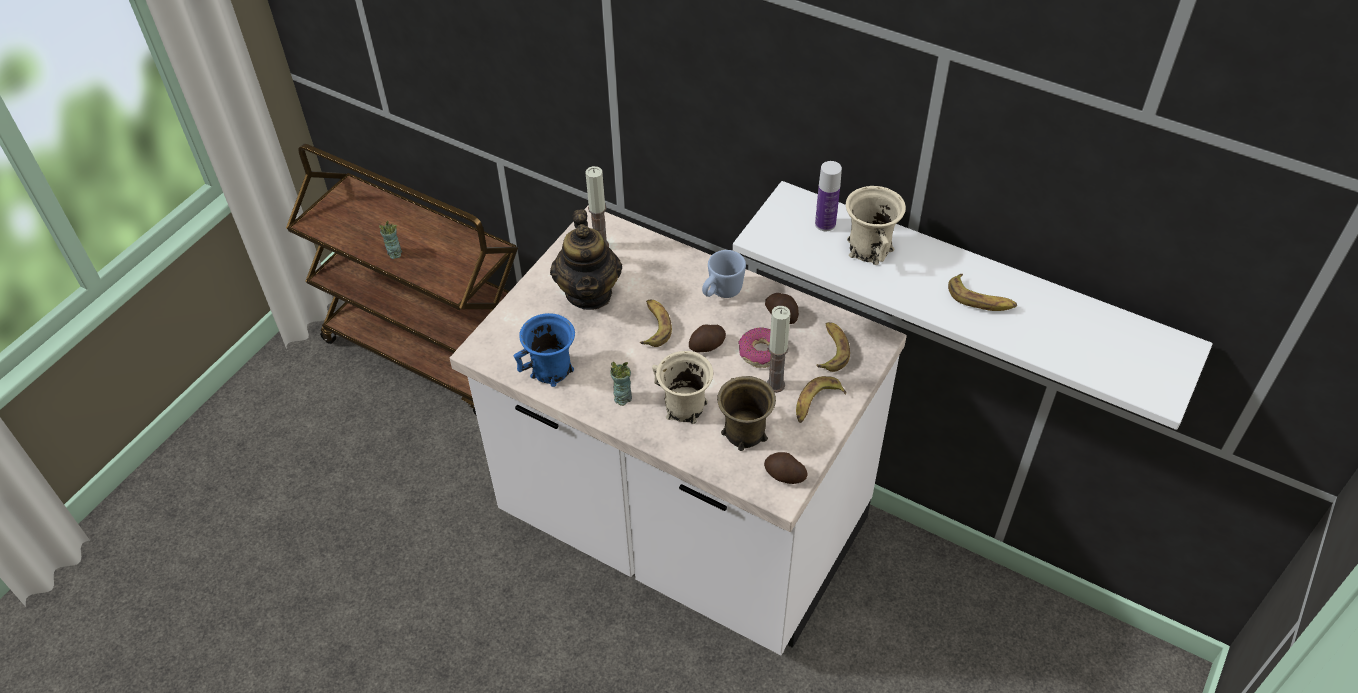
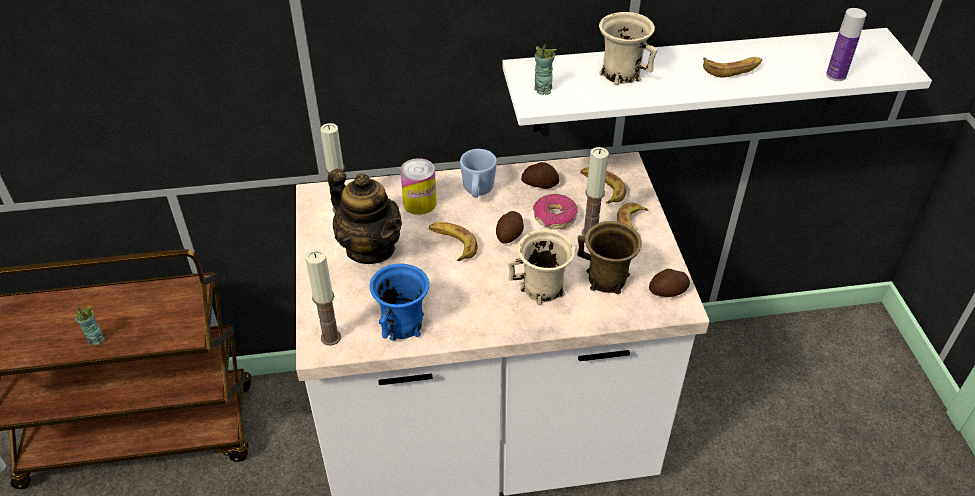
camera: 40 degrees left, 5 degrees down
(493, 348) = (330, 337): none -> candle
(622, 397) = (486, 310): cup -> cup (542, 89)
(665, 275) = (419, 203): none -> can
(825, 224) = (571, 72): bottle -> bottle (836, 75)

